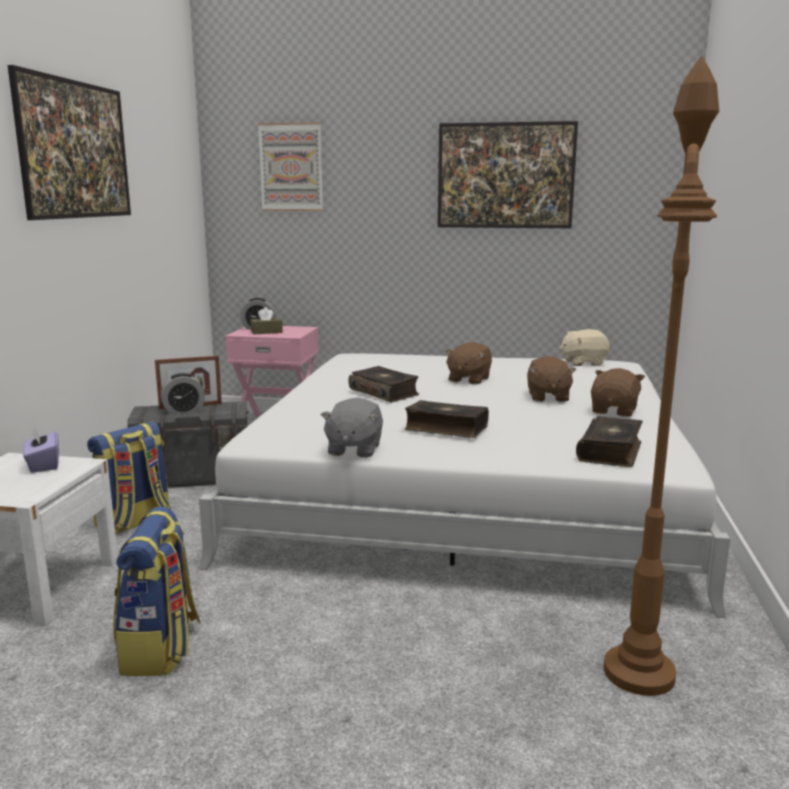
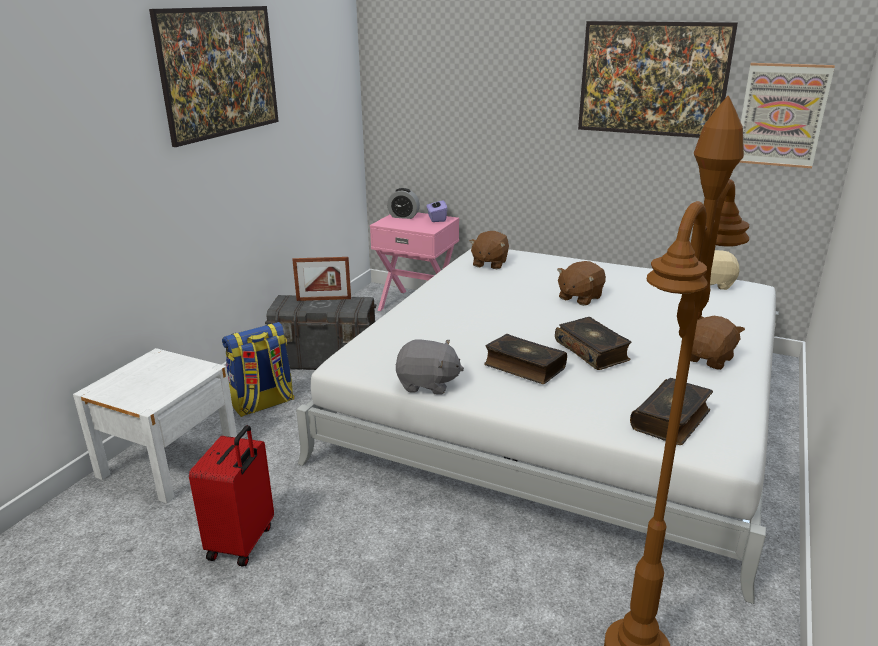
camera: 15 degrees right, 10 degrees up
(43, 465) = (175, 367): purple tissue box -> purple tissue box (436, 219)
(161, 649) = (243, 542): backpack -> red suitcase
(184, 411) = (316, 305): alarm clock -> none
(266, 332) = (408, 222): brown tissue box -> none
(291, 167) = (440, 61): picture -> picture (781, 115)
(353, 449) = (427, 384): grey plush toy -> grey plush toy turned 105 degrees counterclockwise
(384, 392) = (489, 309): book -> book (592, 351)
(547, 397) = (647, 331): brown plush toy -> brown plush toy (489, 263)

